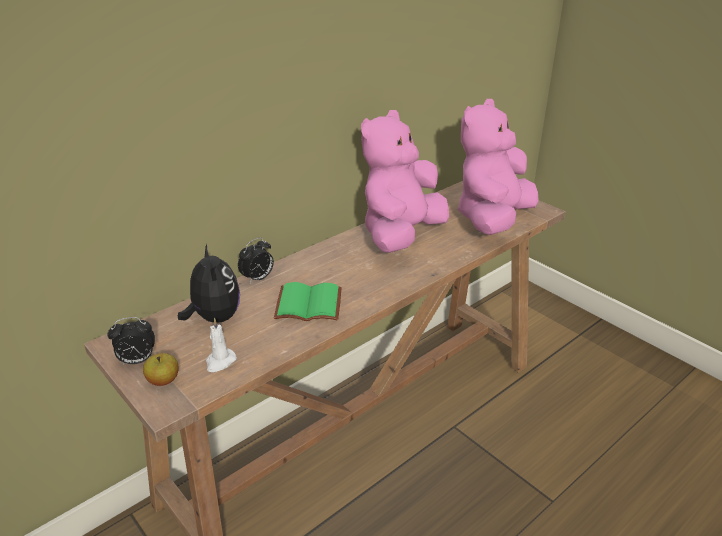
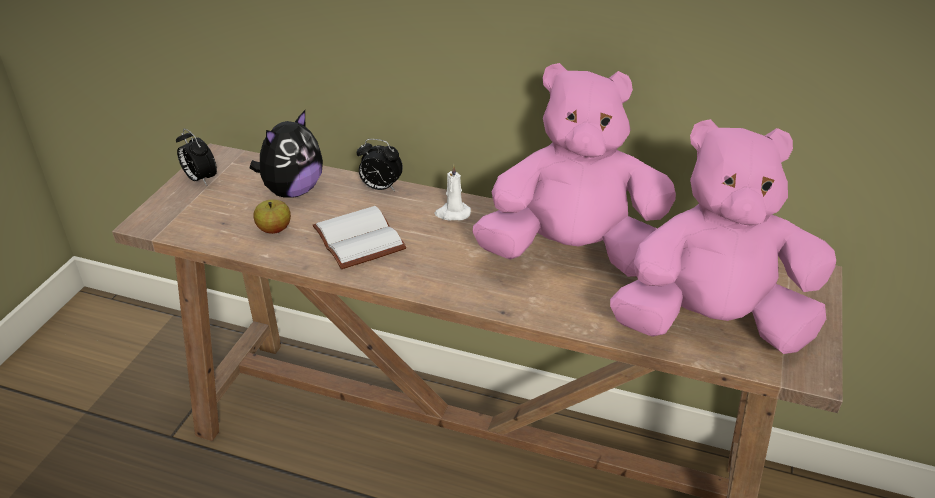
camera: 60 degrees right, 5 degrees up
(163, 380) = (180, 205): apple -> apple (274, 229)
(220, 362) = (225, 223): white candle -> white candle (452, 213)
(307, 306) = (356, 239): green book -> white book

